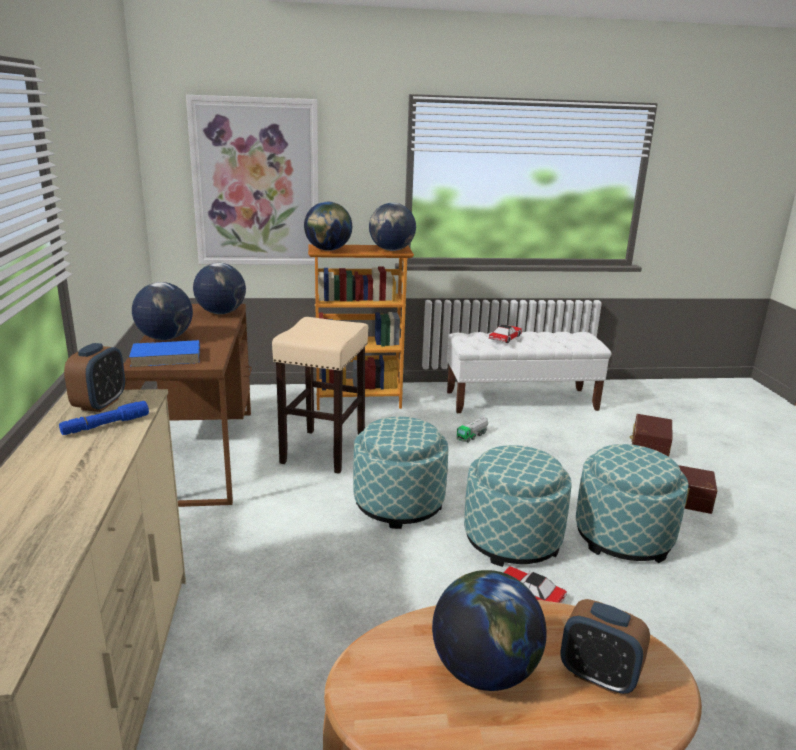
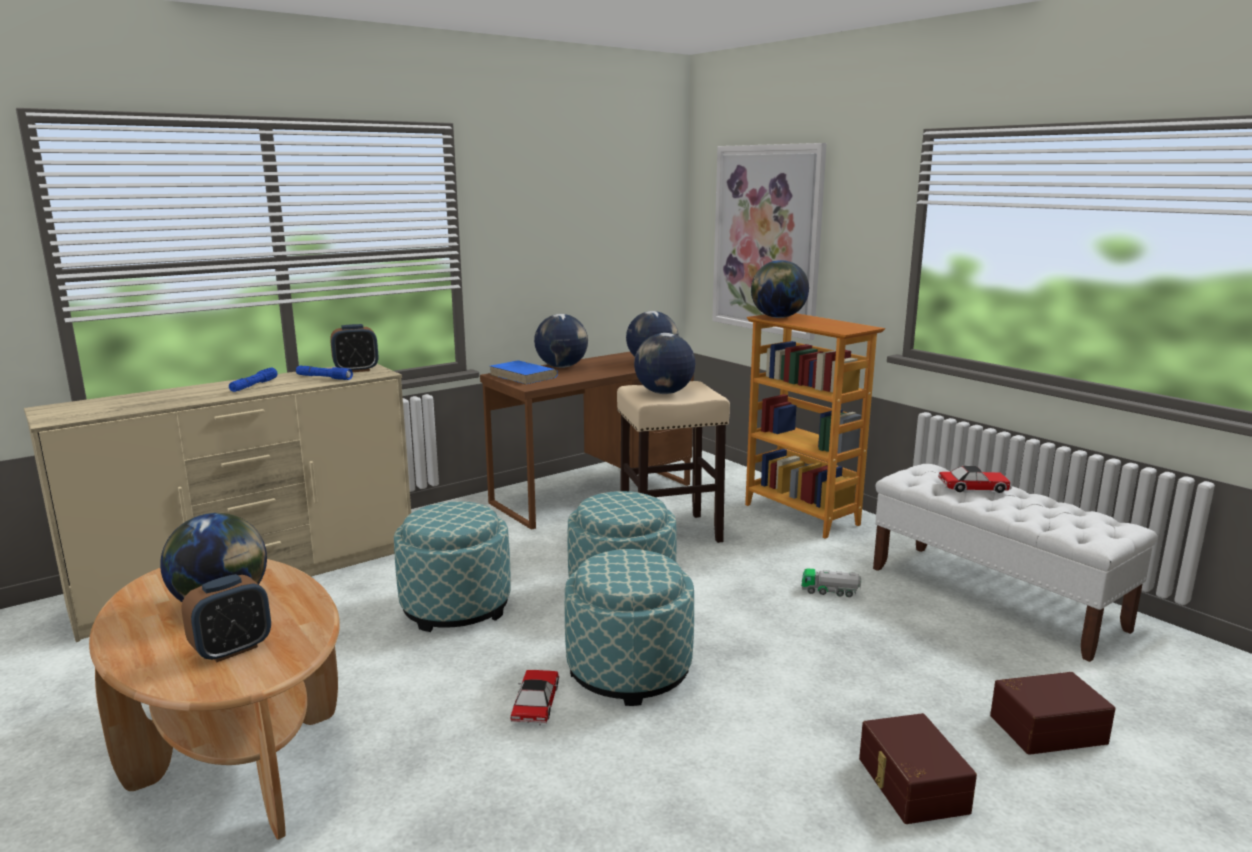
camera: 60 degrees right, 5 degrees down
(63, 470) = (254, 386): none -> blue flashlight
(391, 250) = (839, 328): globe -> globe (663, 393)
(598, 676) = (232, 649): alarm clock -> alarm clock turned 135 degrees counterclockwise
(623, 537) = (727, 747): ottoman -> ottoman (456, 606)

